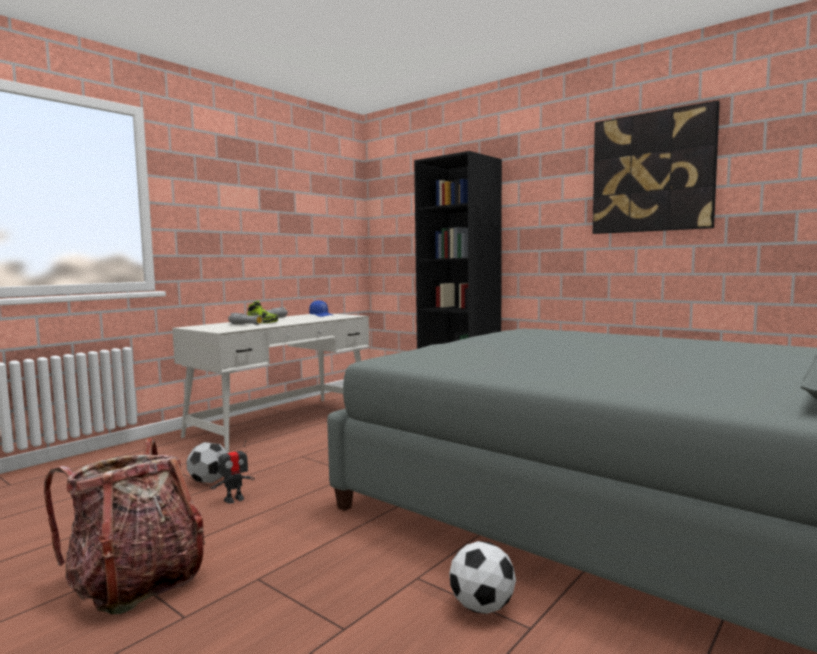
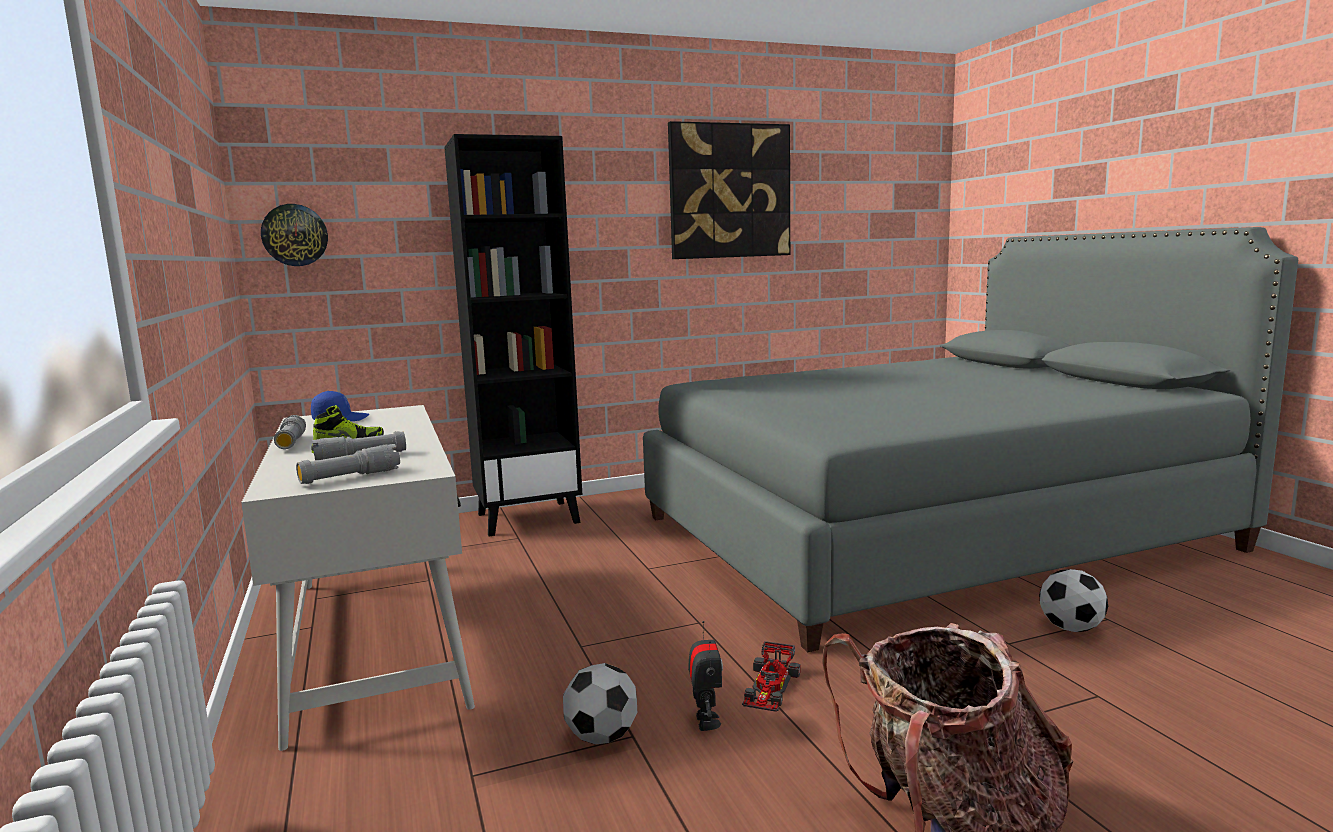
camera: 60 degrees left, 5 degrees up
(211, 328) = (350, 477): none -> grey flashlight
(283, 506) = (770, 687): none -> toy car
(385, 224) = (295, 235): none -> wall clock

